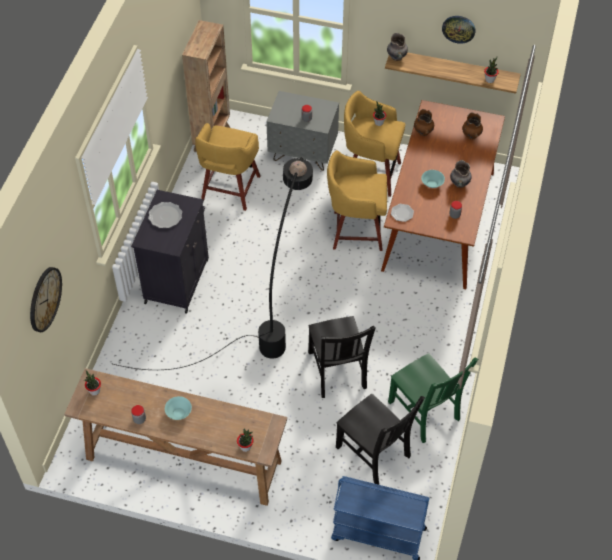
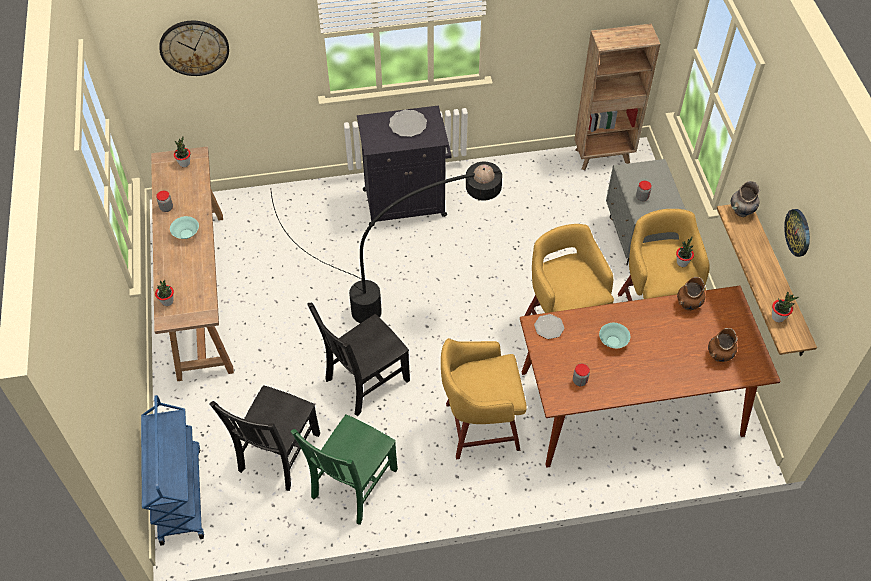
camera: 65 degrees right, 0 degrees up
(229, 189) = (545, 197): yellow stool -> yellow stool (479, 426)
(459, 184) = (632, 369): grey vase -> none

